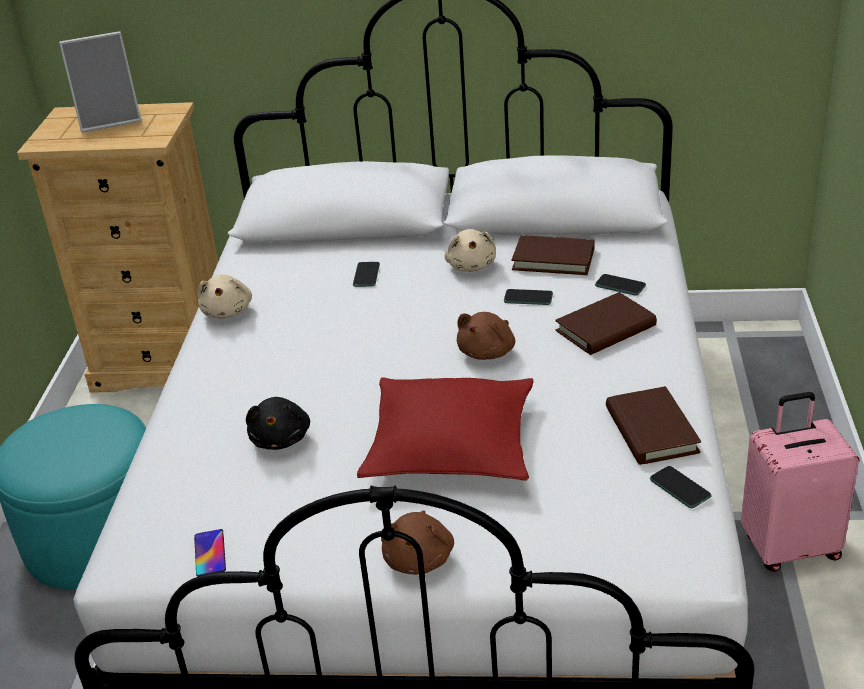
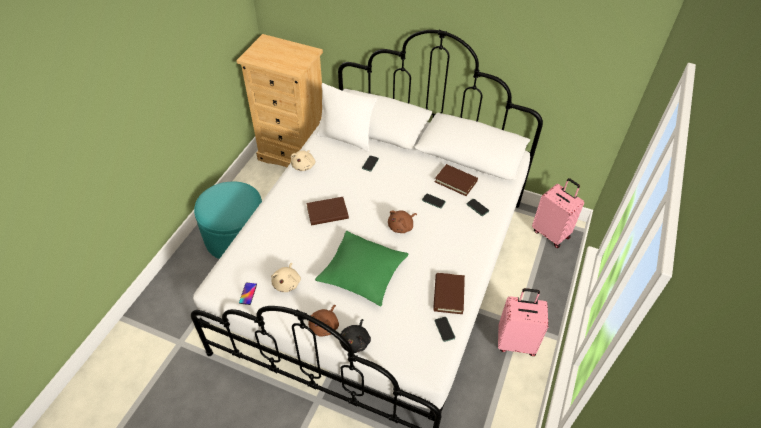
camera: 15 degrees right, 15 degrees up
(110, 119) = (282, 50): picture frame -> none
(281, 438) = (297, 245): black plush toy -> black plush toy (355, 341)
(294, 251) = (346, 138): none -> white pillow
(451, 445) = (362, 273): red pillow -> green pillow
(471, 265) = (418, 173): beige plush toy -> beige plush toy (287, 283)
(605, 329) = (458, 231): brown book -> brown book (327, 213)
(747, 354) = (551, 233): none -> pink suitcase

